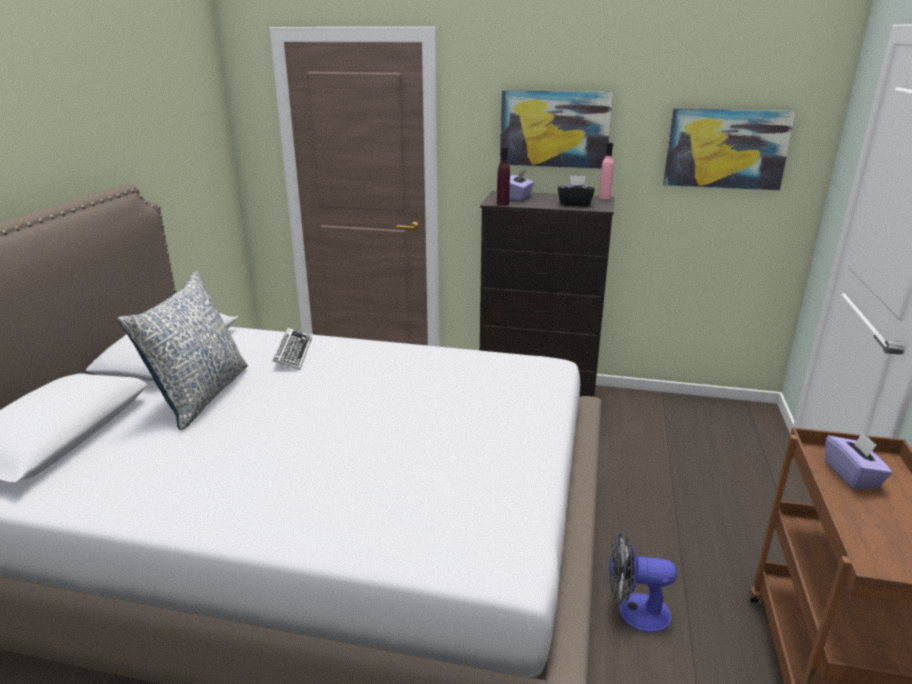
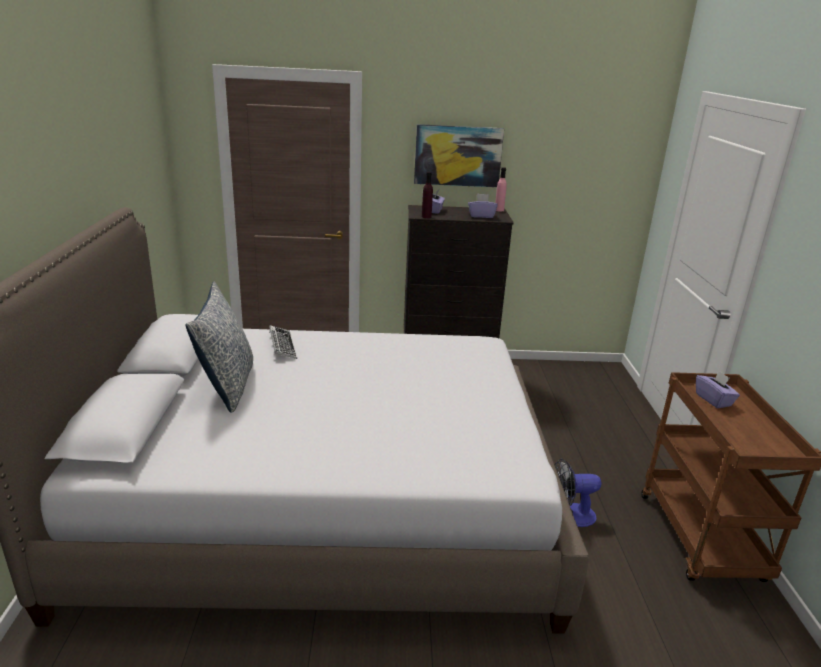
camera: 15 degrees left, 0 degrees up
(575, 204) = (481, 216): black tissue box -> purple tissue box
(726, 149) = (585, 172): picture -> none

